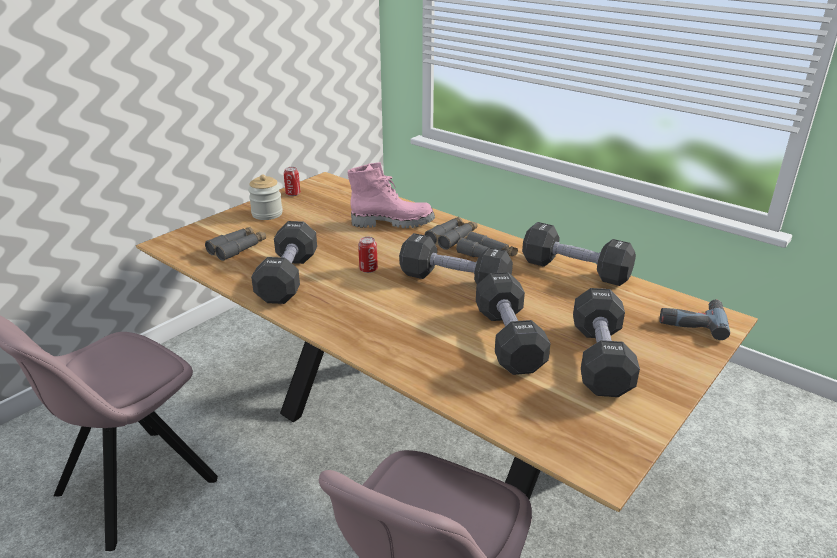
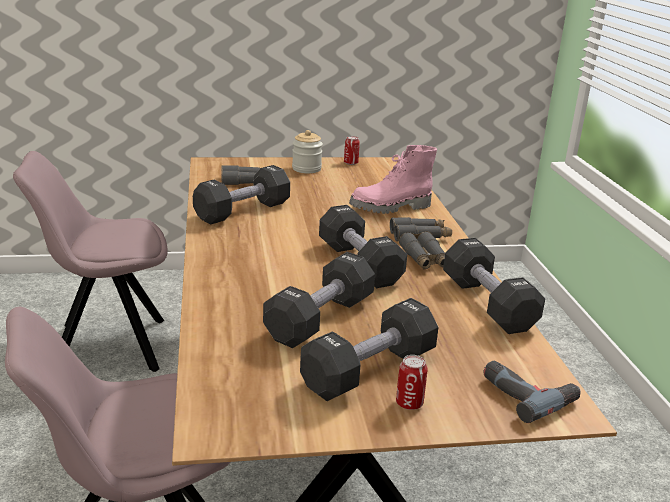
camera: 40 degrees right, 5 degrees down
(368, 269) = (308, 229): can -> can (409, 403)
(392, 222) = (391, 207): pink boot -> pink boot turned 120 degrees clockwise

